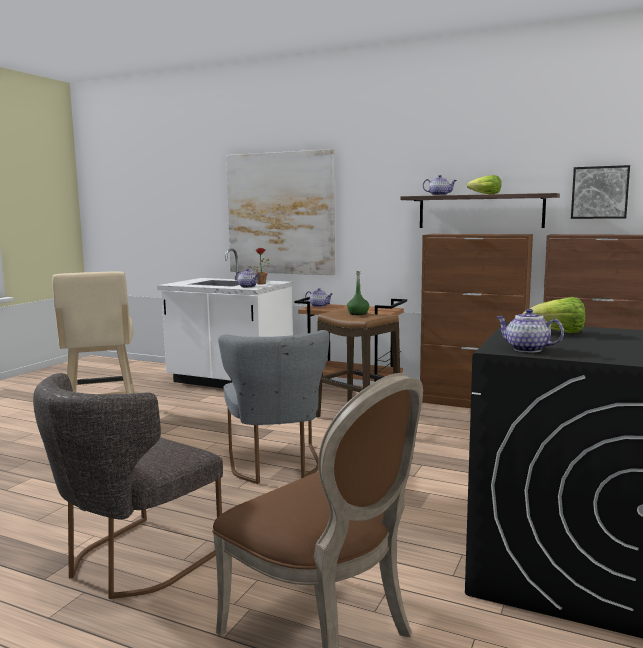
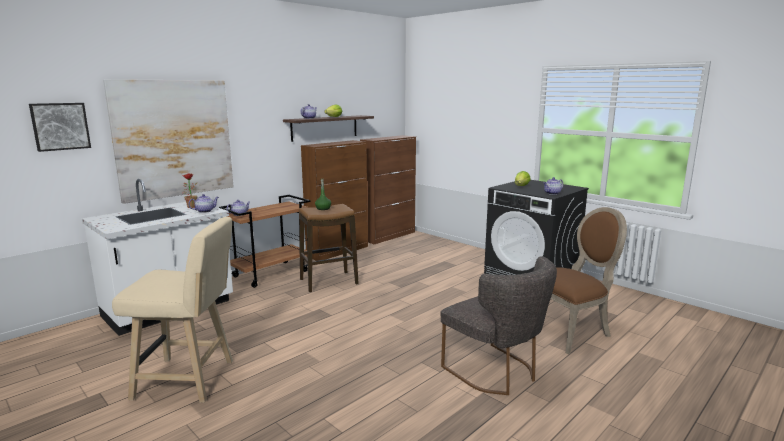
camera: 70 degrees left, 5 degrees up
(276, 466) = (386, 317): grey chair -> none
(599, 192) = (376, 114): picture -> picture (60, 126)

